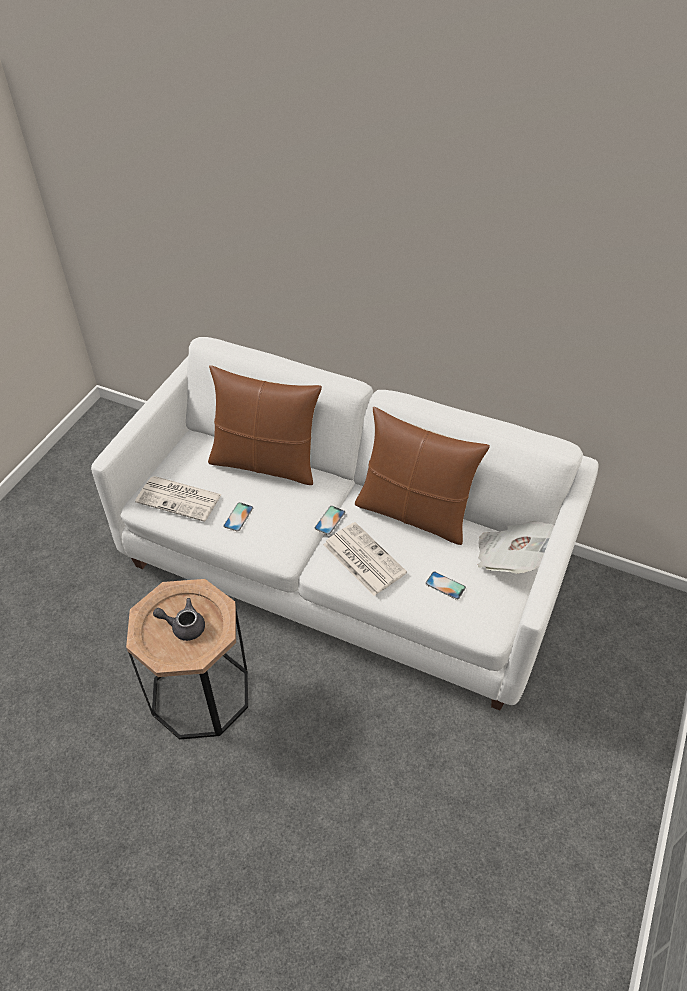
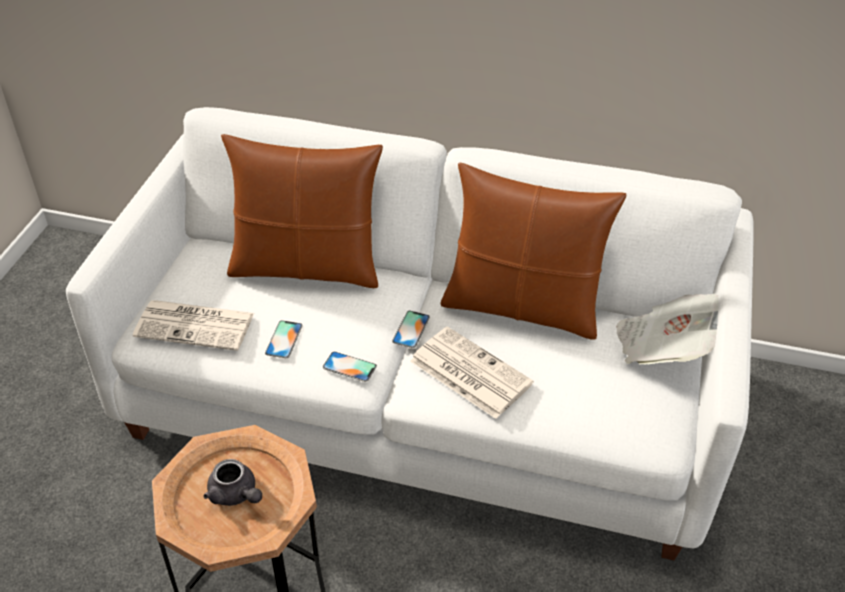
camera: 10 degrees left, 5 degrees down
(184, 626) = (236, 494): grey teapot -> grey teapot turned 135 degrees counterclockwise
(445, 585) = (588, 393): phone -> phone (349, 367)

